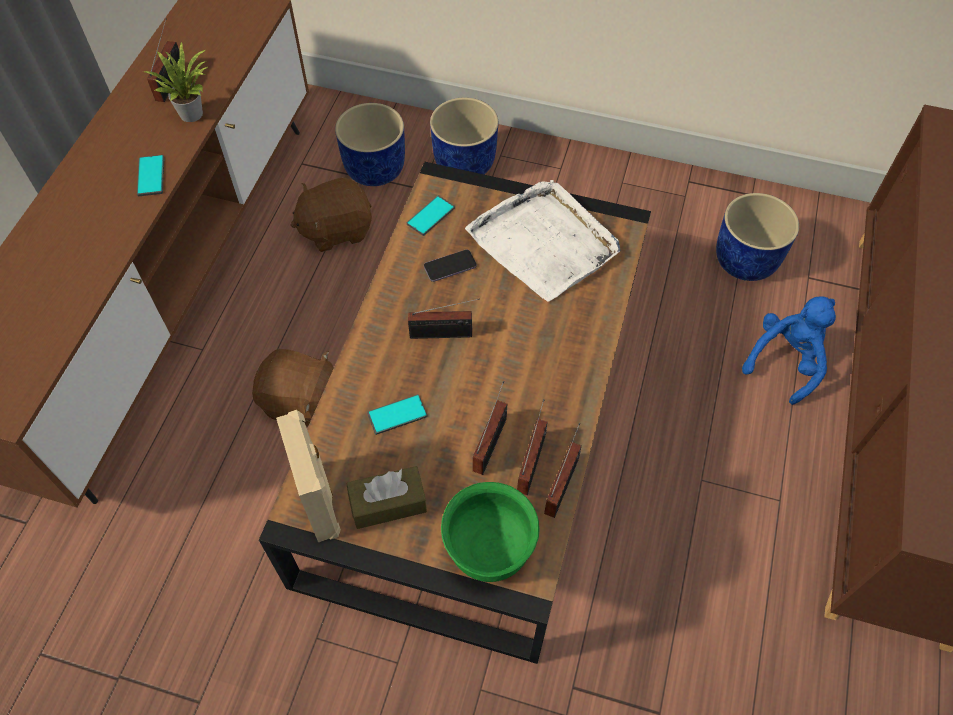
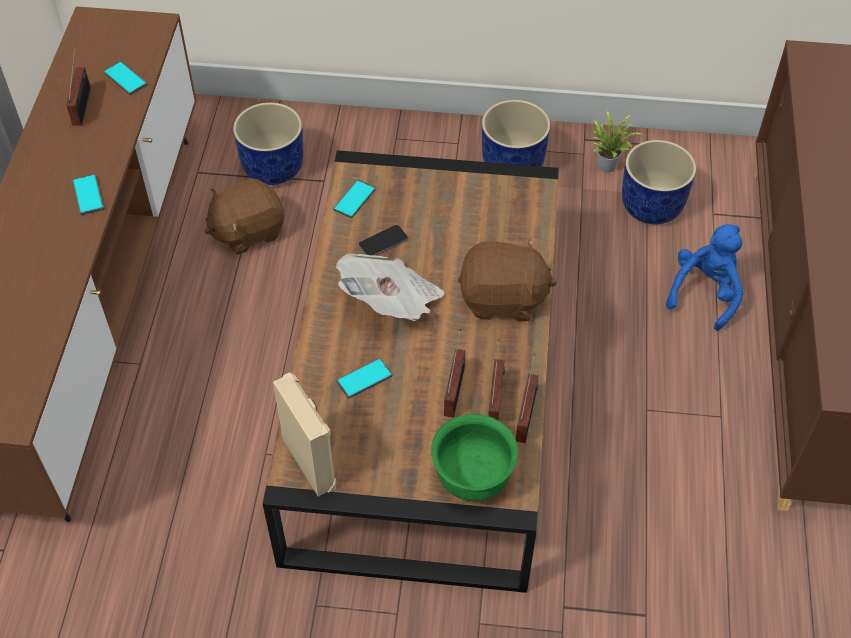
camera: 10 degrees left, 5 degrees down
(193, 112) = (112, 131): potted plant -> potted plant (607, 164)
(220, 59) = (125, 78): none -> phone
(302, 402) = (251, 398): brown plush toy -> brown plush toy (503, 299)
(388, 503) = (373, 454): brown tissue box -> none
(444, 334) = (391, 303): radio -> newspaper
(465, 163) = (363, 150): blue planter -> blue planter (513, 164)
(544, 243) = (466, 209): white tray -> none

